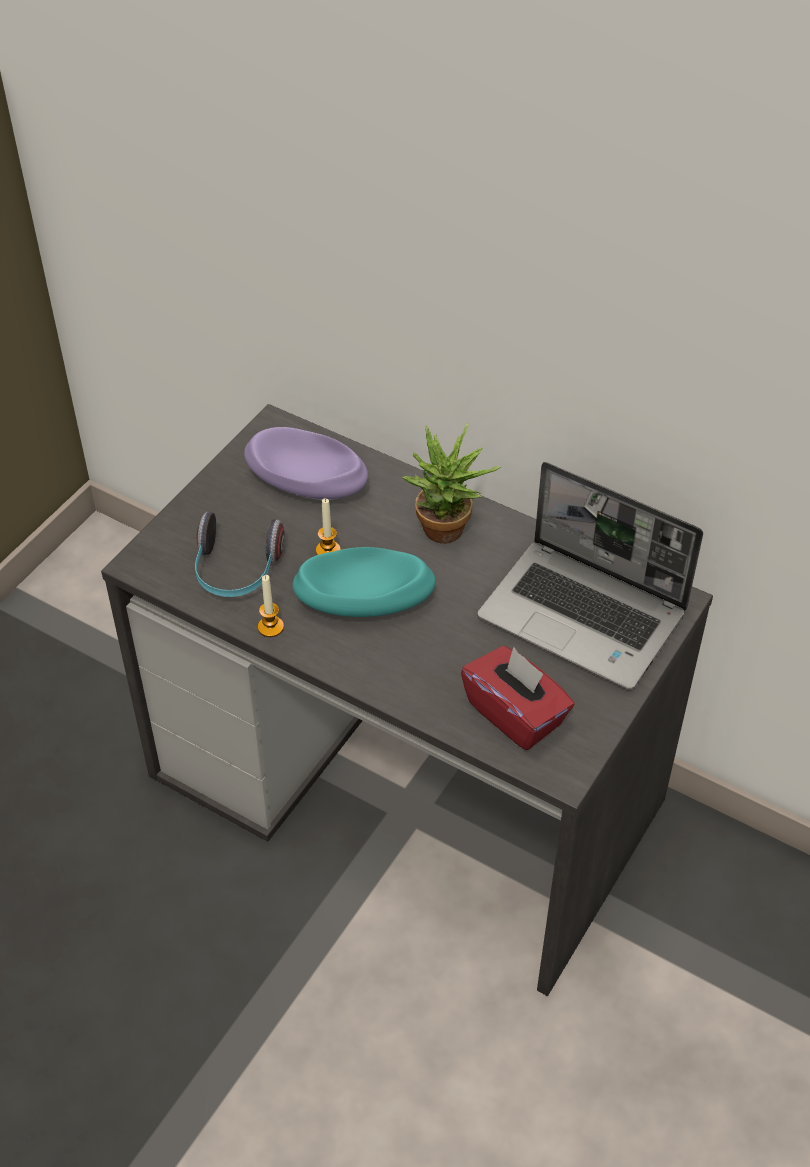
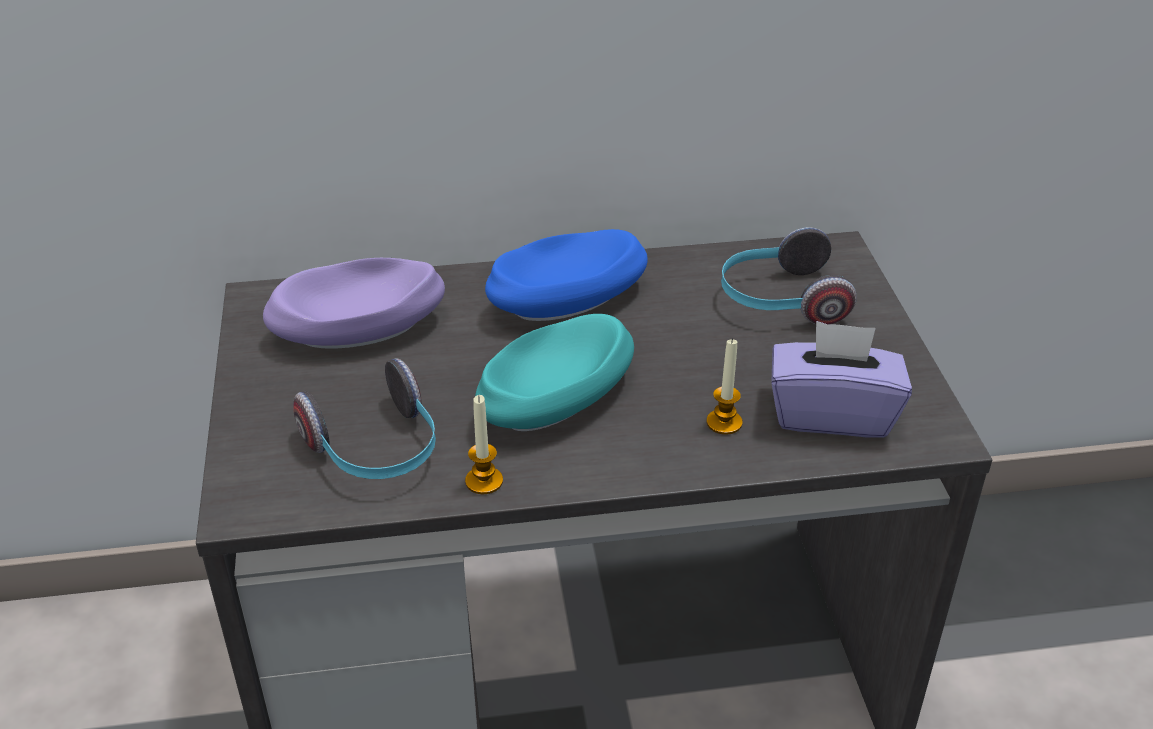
camera: 40 degrees left, 10 degrees down
(328, 551) = (459, 377): candle -> candle (724, 422)
(448, 535) = (567, 301): potted plant -> blue bowl
(515, 714) = (832, 413): red tissue box -> purple tissue box
(585, 616) = (780, 300): laptop -> headphones

